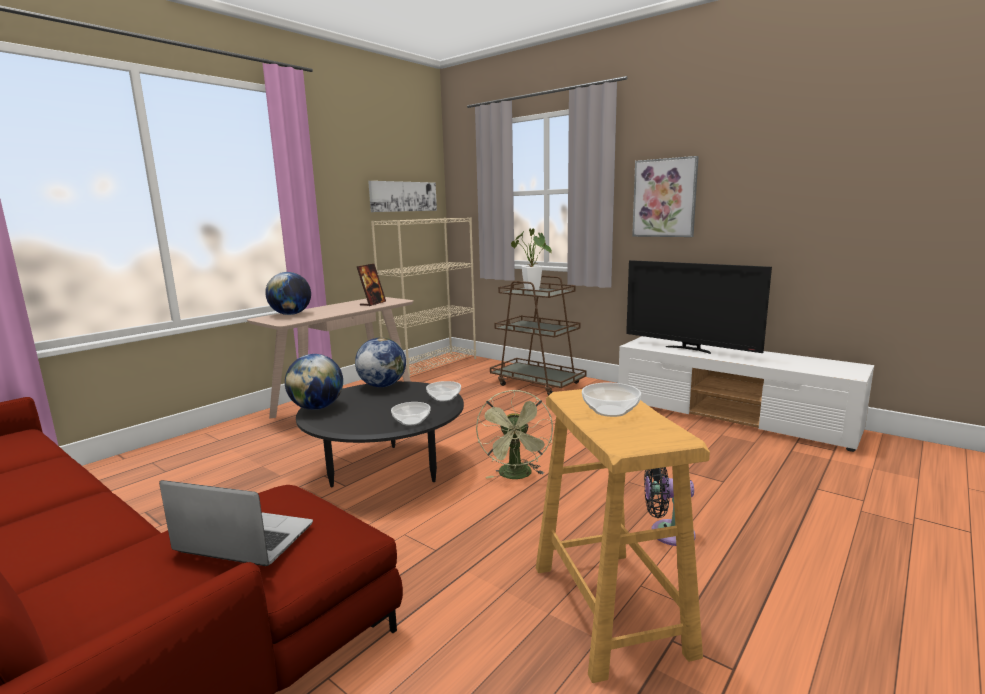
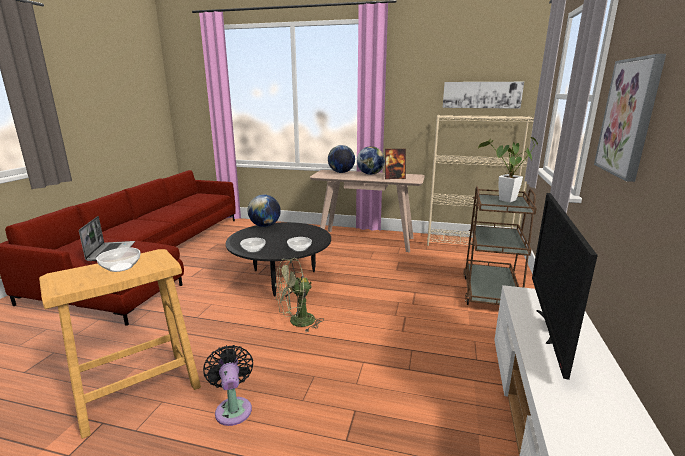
camera: 65 degrees right, 5 degrees up
(382, 385) = (312, 229): globe -> globe (370, 174)

